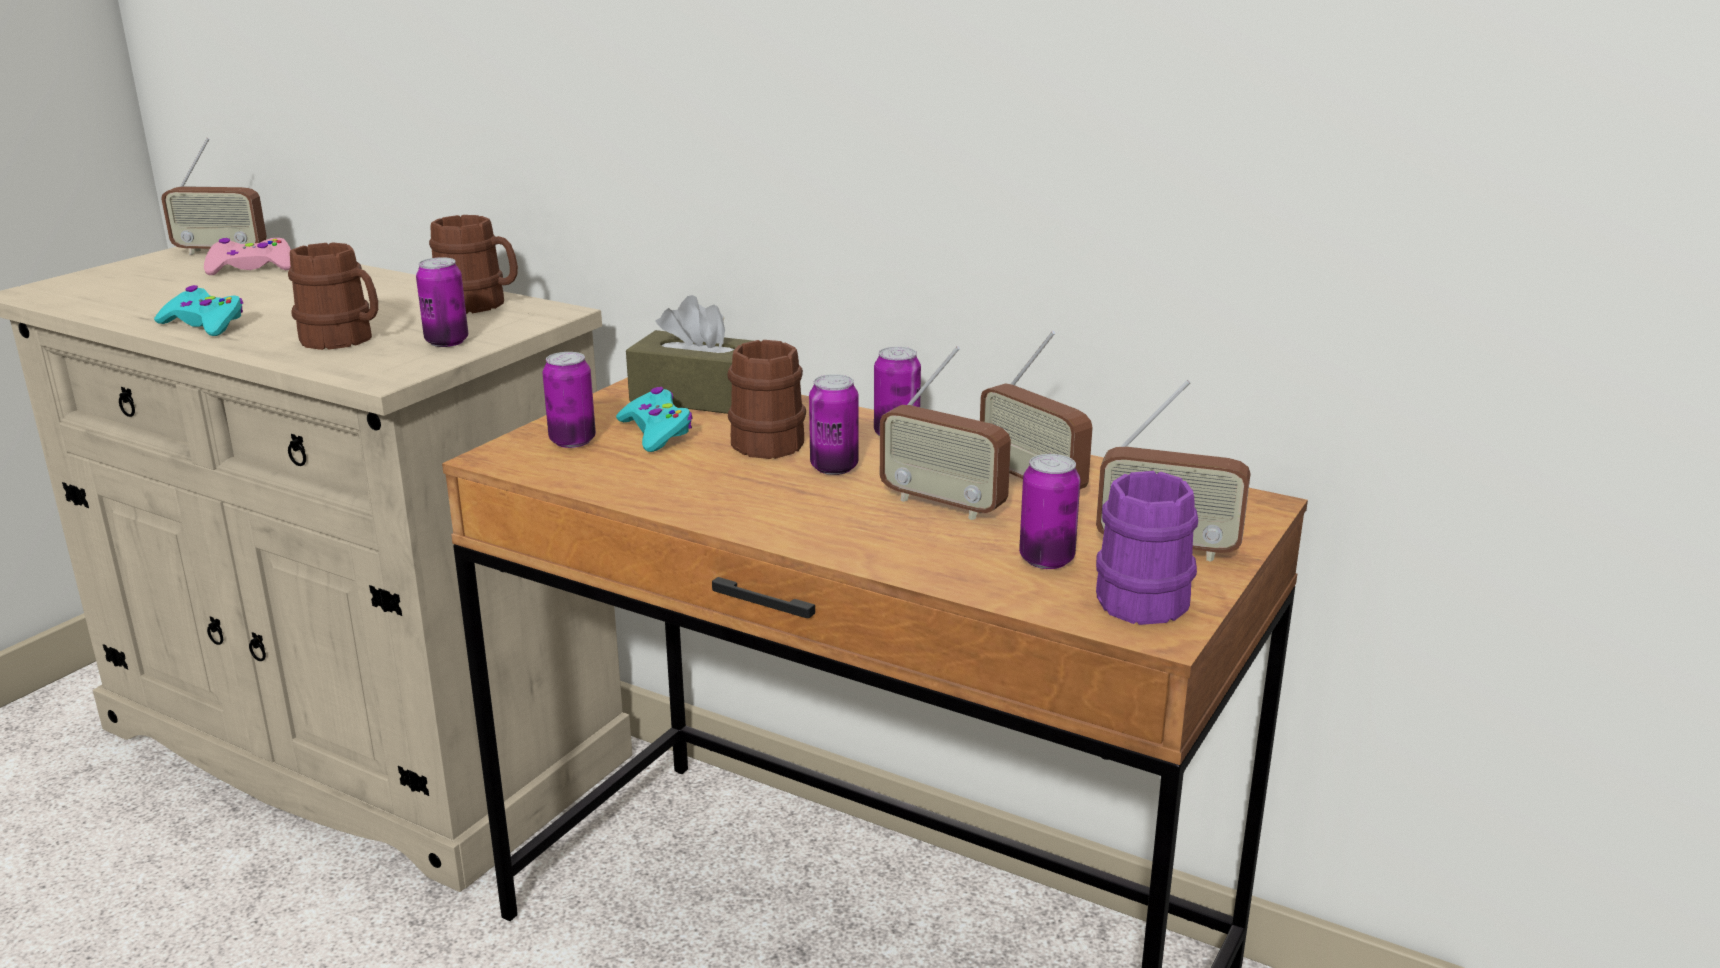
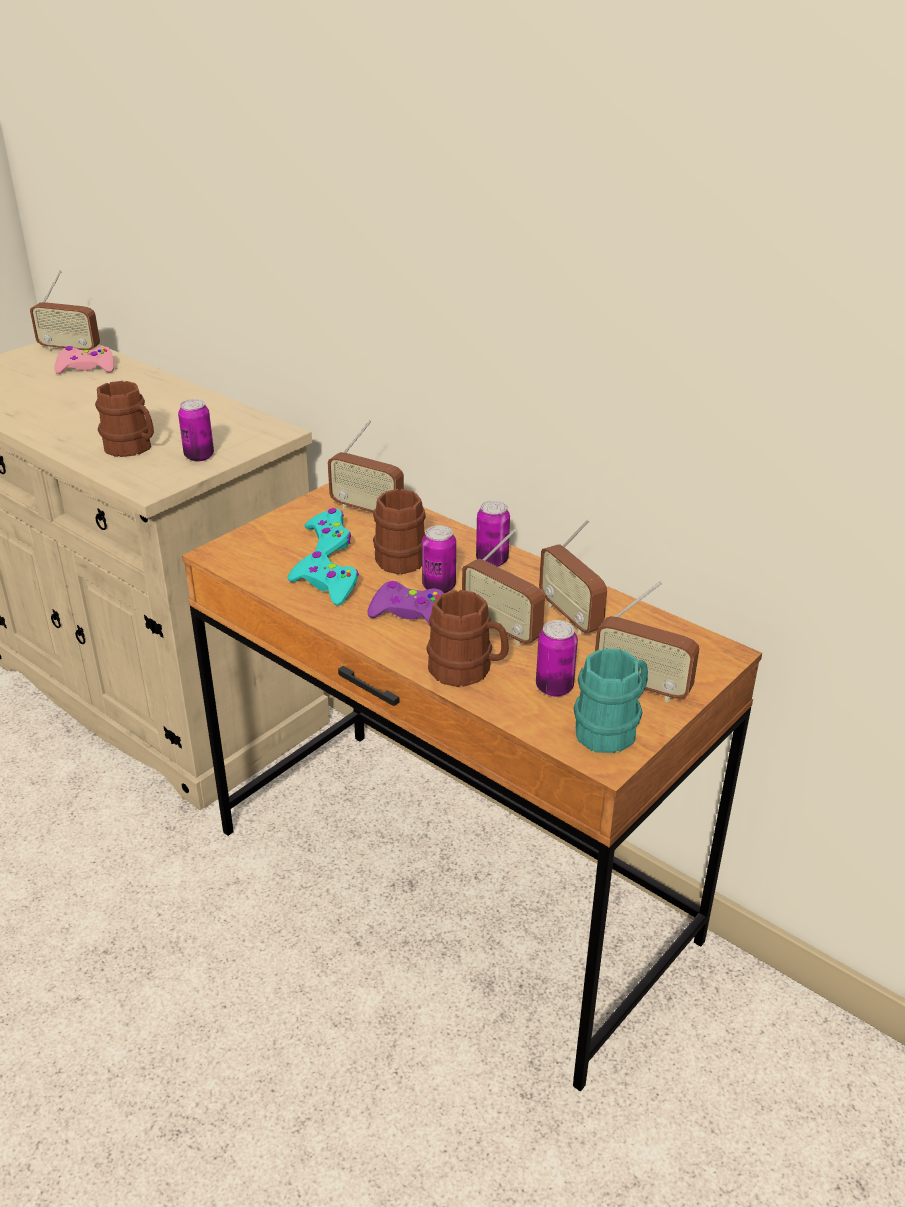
camera: 10 degrees right, 10 degrees up
(204, 324) = (46, 424): turquoise game controller -> turquoise game controller (326, 586)
(479, 305) = (230, 420): brown mug -> brown mug (467, 671)
(572, 441) = (271, 544): can -> none
(699, 397) = (367, 510): brown tissue box -> radio
(804, 499) = (409, 614): none -> purple game controller
(1149, 596) = (612, 728): purple mug -> turquoise mug

